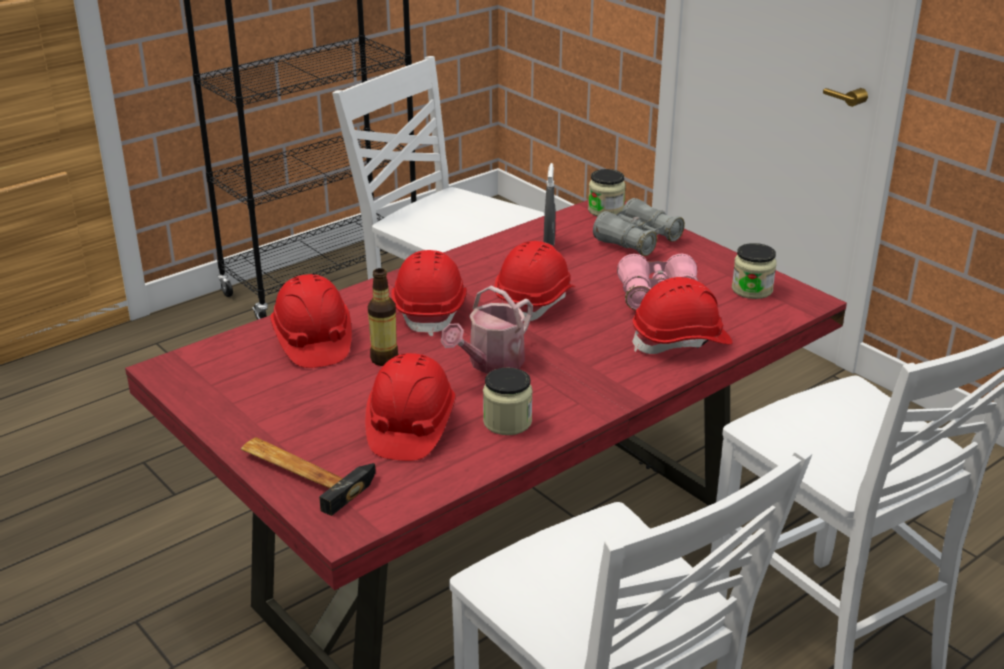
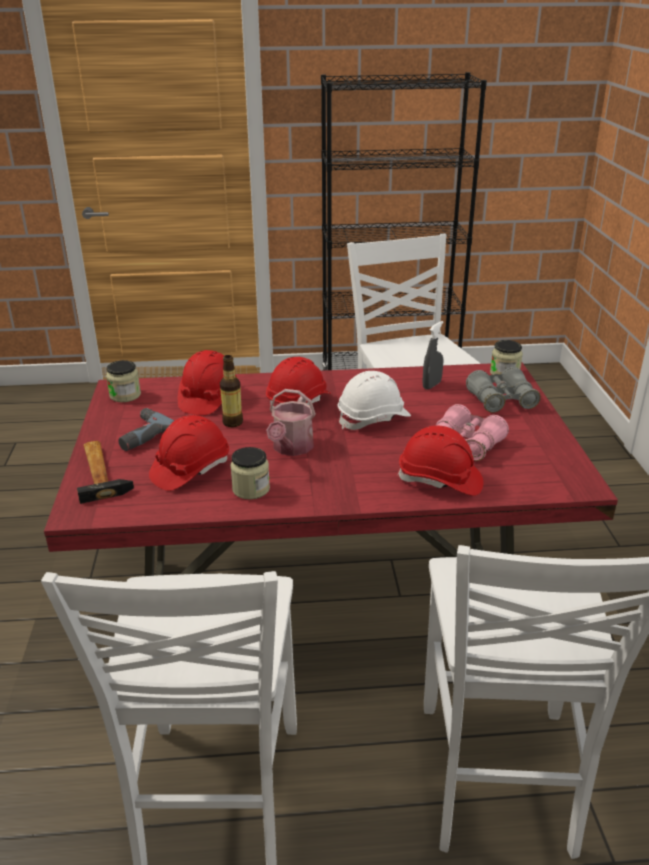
camera: 35 degrees right, 0 degrees up
(293, 413) = (142, 435): none -> power drill
(491, 363) = (291, 448): watering can -> watering can turned 60 degrees counterclockwise
(536, 301) = (374, 418): red hard hat -> white hard hat
(752, 289) = (546, 463): jar -> jar (125, 395)

